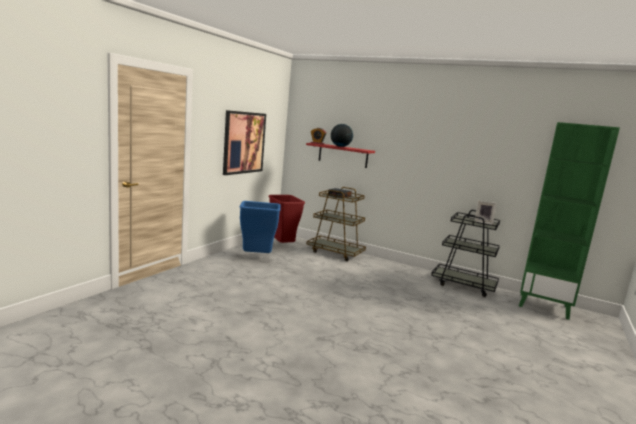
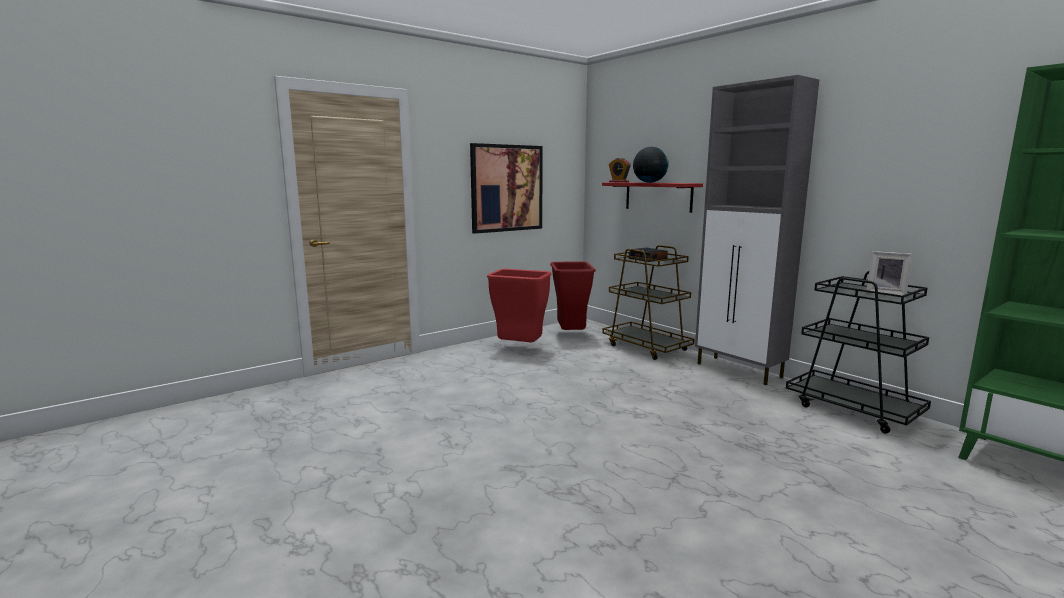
camera: 25 degrees right, 0 degrees up
(257, 257) = (520, 349): blue trash can -> red trash can
(396, 265) = (739, 371): none -> grey cabinet

